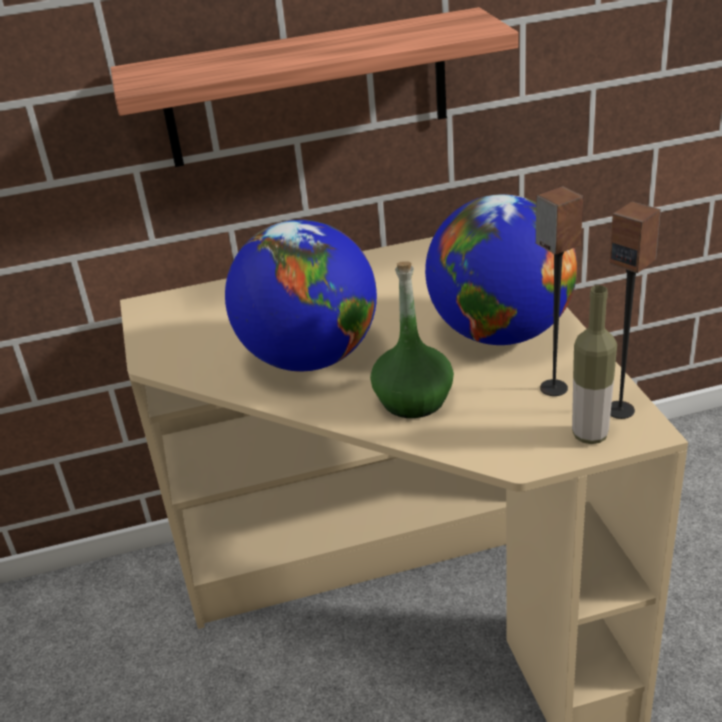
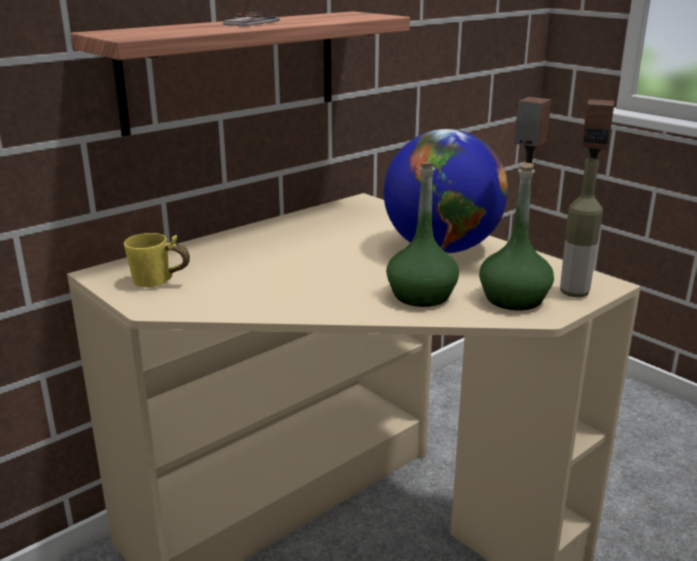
camera: 30 degrees left, 10 degrees down
(180, 331) = (157, 285): none -> yellow mug
(307, 47) = (252, 23): none -> phone
(310, 358) = (303, 284): globe -> none
(509, 428) = (514, 299): none -> green bottle

